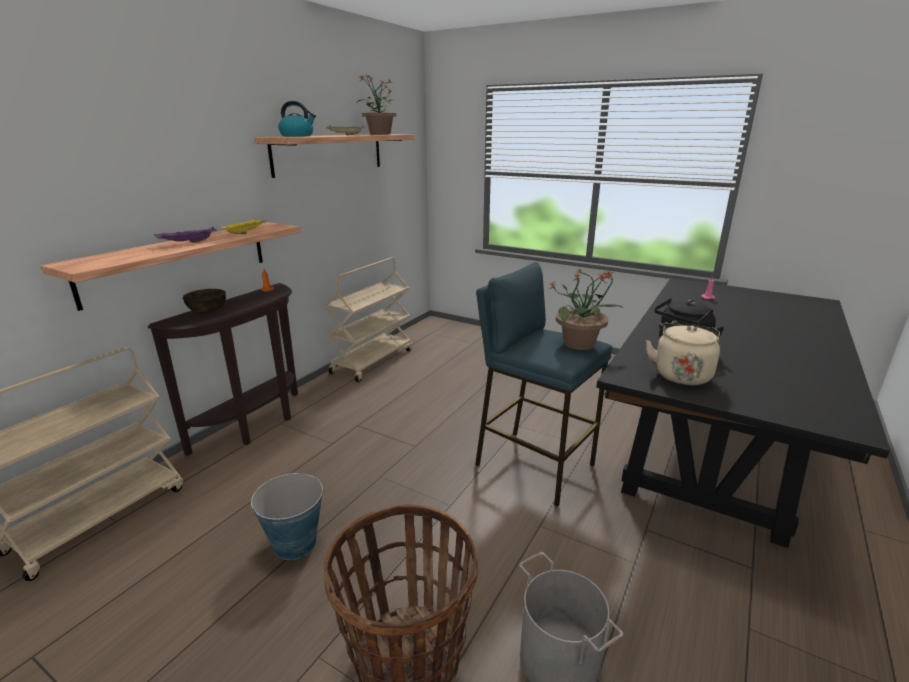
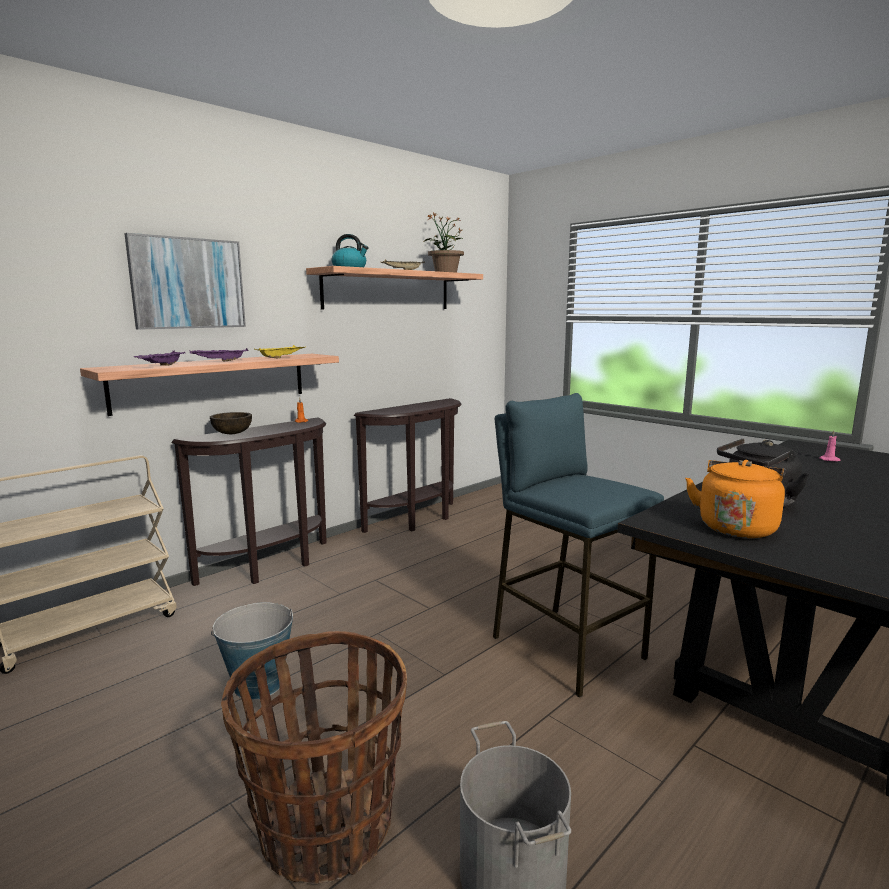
camera: 15 degrees right, 10 degrees down
(134, 256) = (162, 366): none -> purple tray
(140, 163) = (188, 283): none -> picture
(372, 361) = (419, 520): beige cart -> brown console table
(580, 344) = (619, 488): potted plant -> none
(680, 374) = (736, 527): beige kettle -> orange kettle

